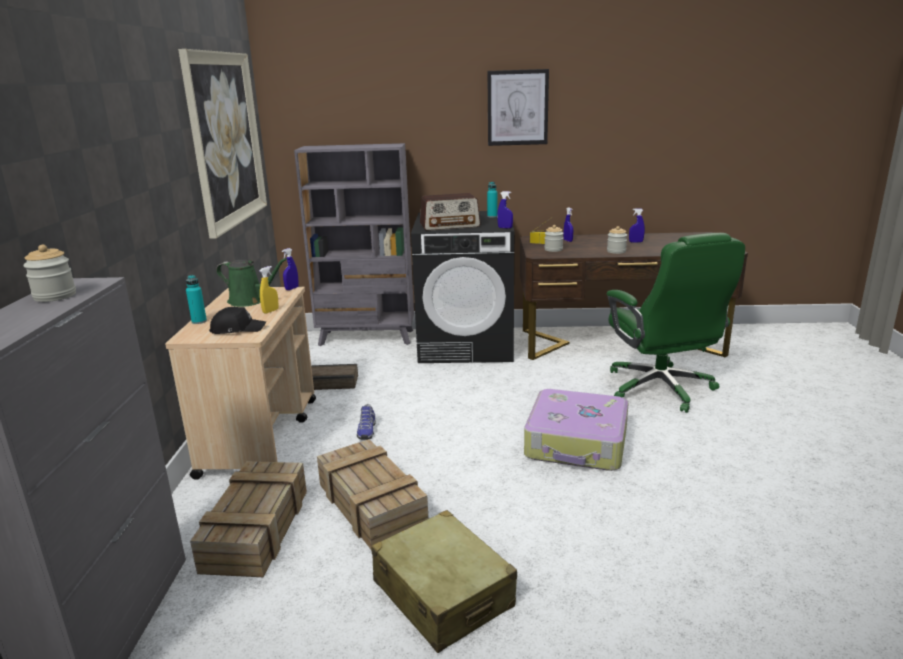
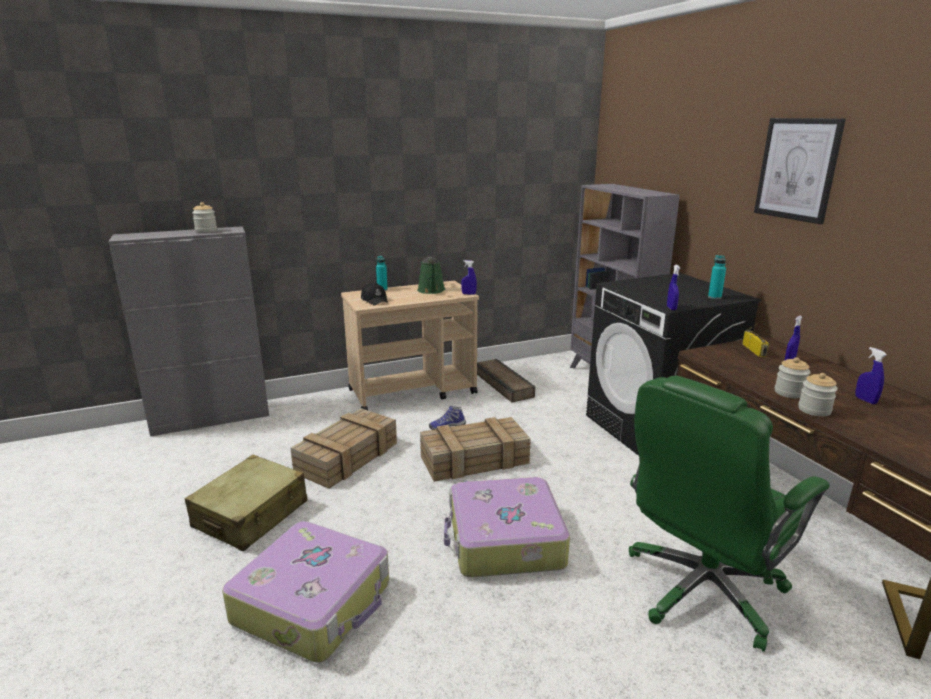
camera: 65 degrees right, 0 degrees up
(226, 139) = (509, 167): picture -> none
(256, 531) = (302, 426): crate -> crate (473, 460)
(270, 311) = (415, 299): yellow spray bottle -> none
(450, 225) = (644, 289): radio -> none
(553, 249) = (733, 358): jar -> jar (814, 410)
(621, 559) = (314, 602): none -> suitcase

